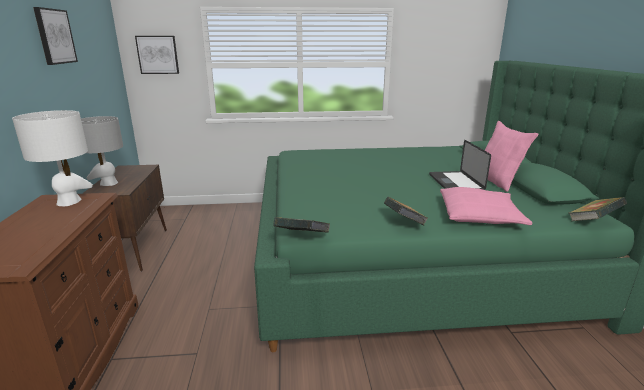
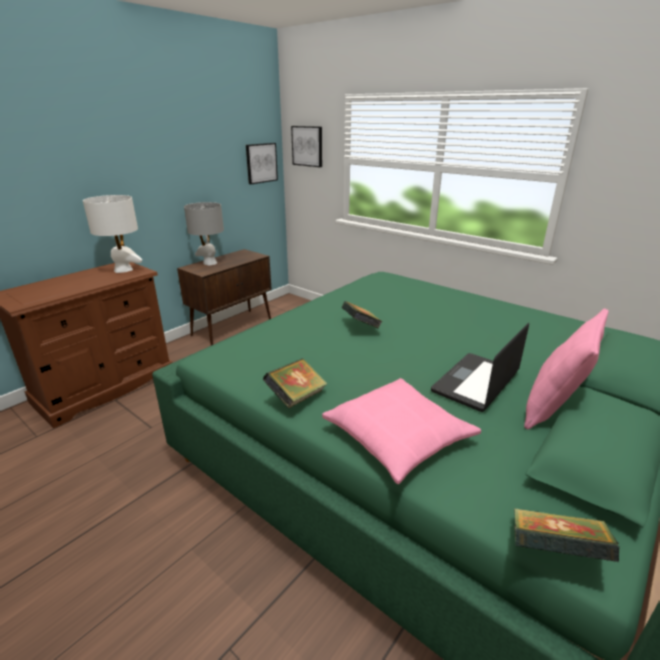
camera: 45 degrees right, 5 degrees up
(54, 36) = (180, 130): picture -> picture (261, 163)
(302, 238) = (193, 365): book -> book (361, 327)

